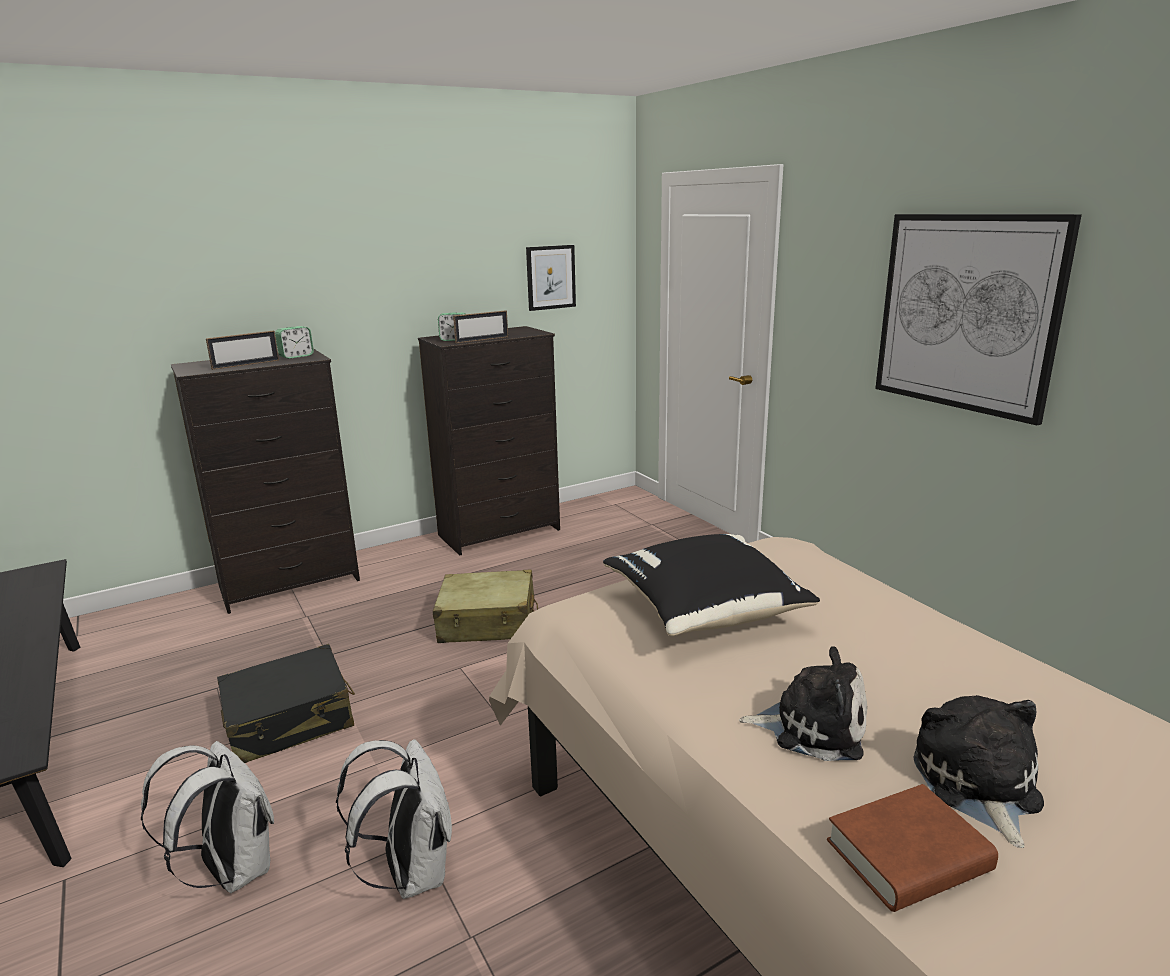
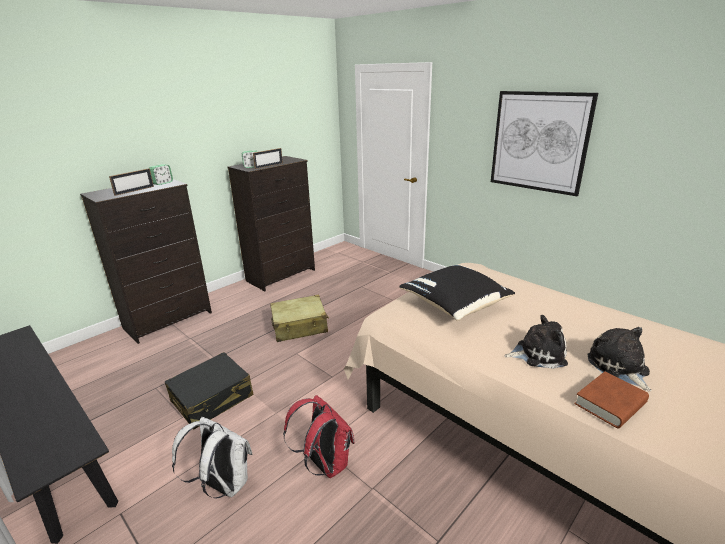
camera: 15 degrees left, 5 degrees up
(411, 872) = (324, 464): white backpack -> red backpack
(550, 277) = (296, 126): picture -> none

